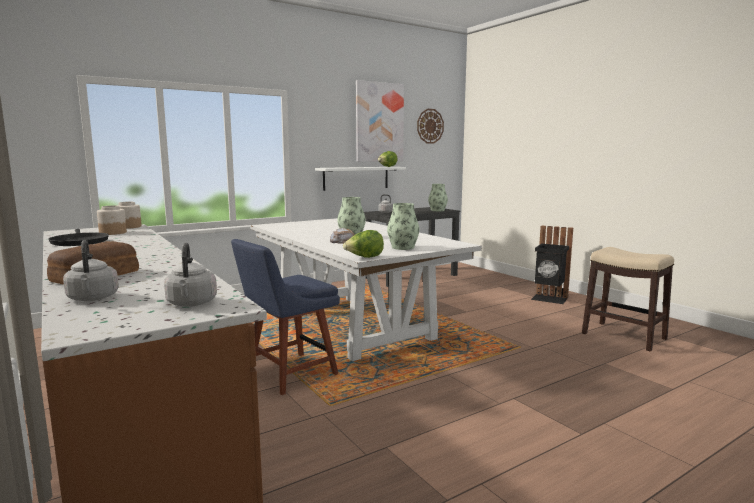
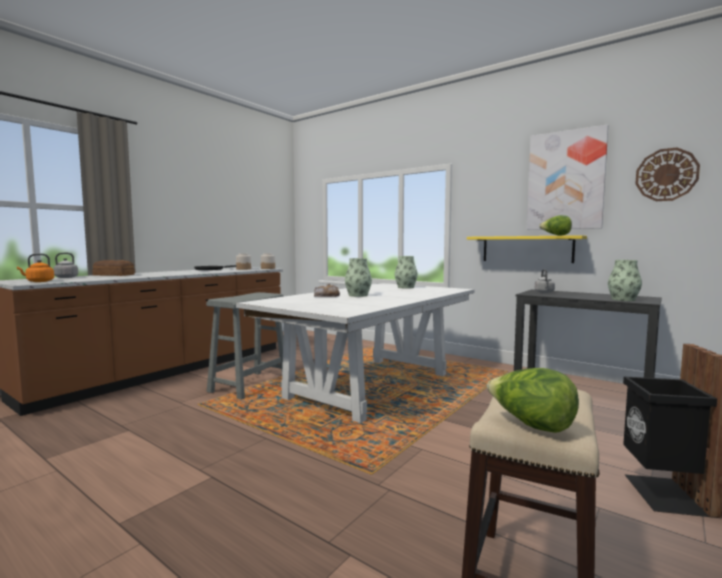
camera: 70 degrees right, 5 degrees down
(191, 304) = (38, 281): grey kettle -> orange kettle
(288, 374) = (250, 385): blue chair -> grey stool
(356, 178) = (526, 249): white shelf -> yellow shelf
(364, 258) = (254, 302): lettuce -> lettuce (531, 425)
(403, 247) = (309, 304): vase -> vase (406, 287)

